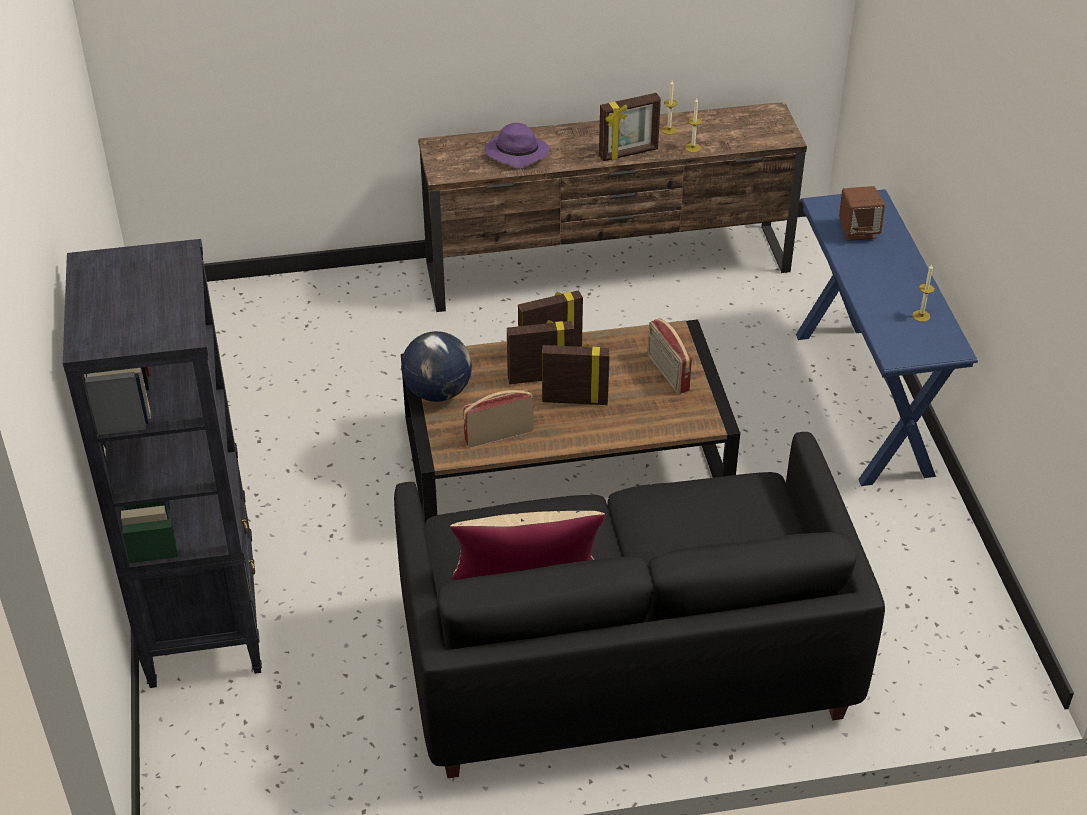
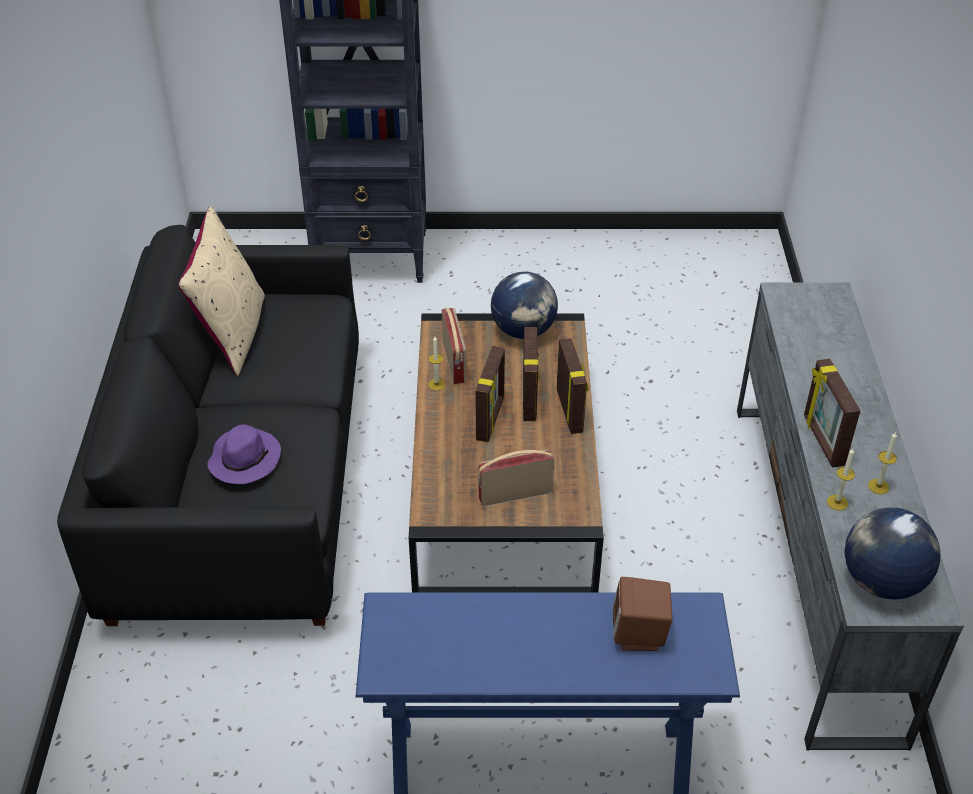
camera: 100 degrees right, 0 degrees up
(516, 153) = (821, 349): purple hat -> purple hat (244, 459)
(609, 268) = (812, 561): brown tv stand -> grey tv stand
(761, 131) = (881, 581): none -> globe
(921, 316) = (452, 656): candle -> candle (436, 384)

